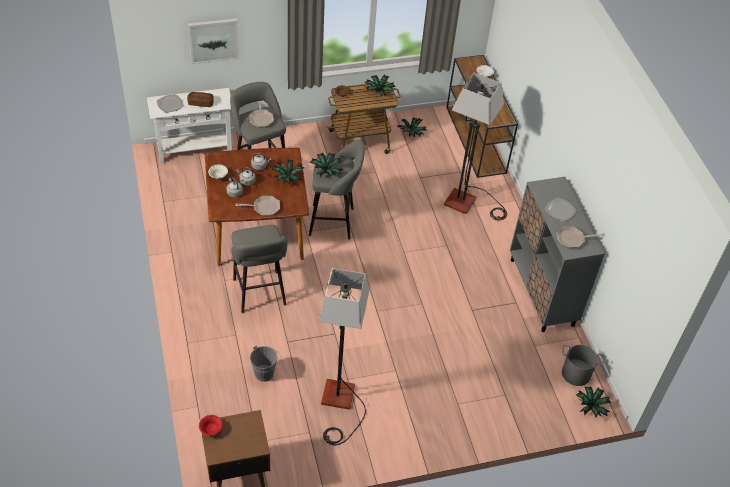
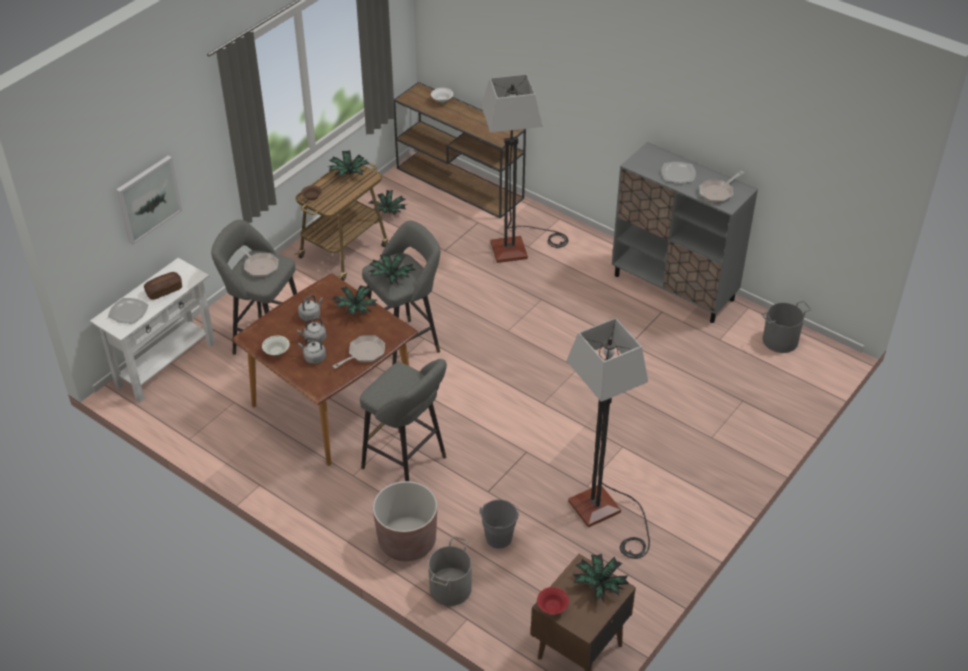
camera: 35 degrees left, 5 degrees down
(207, 382) = (449, 588): none -> grey bucket
(213, 339) = (407, 541): none -> brown planter
(591, 406) = (823, 360): potted plant -> potted plant (599, 585)

